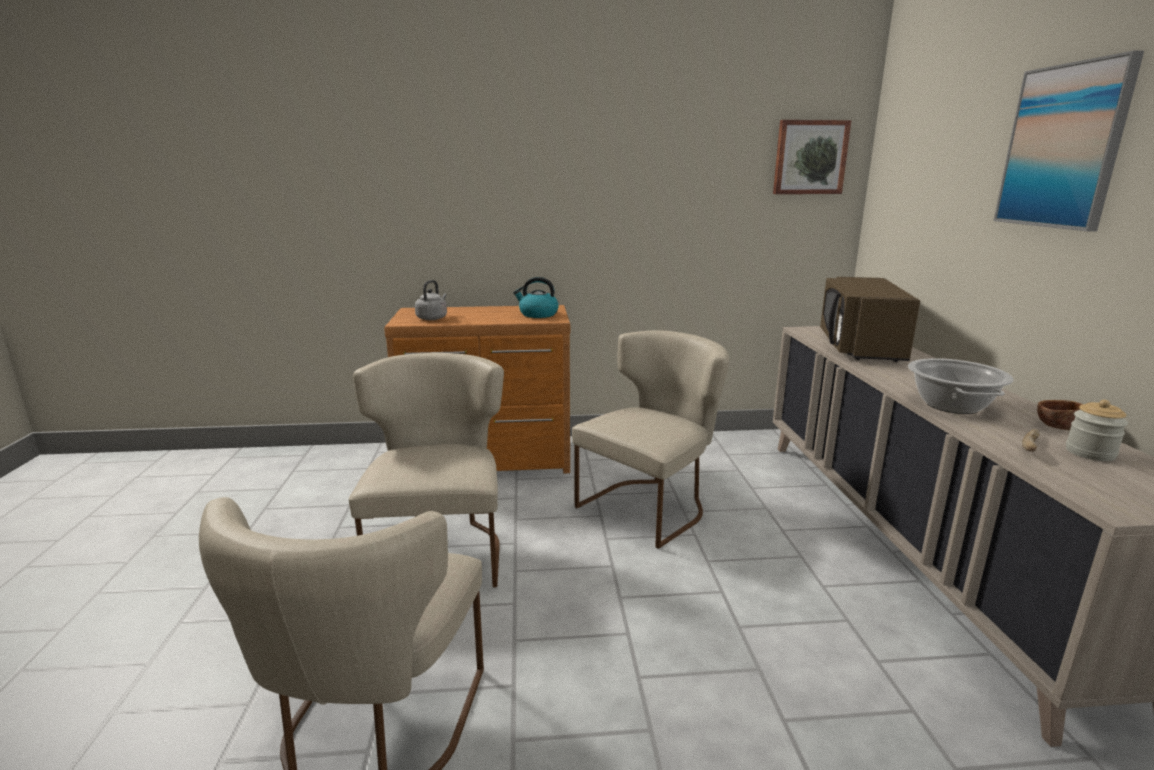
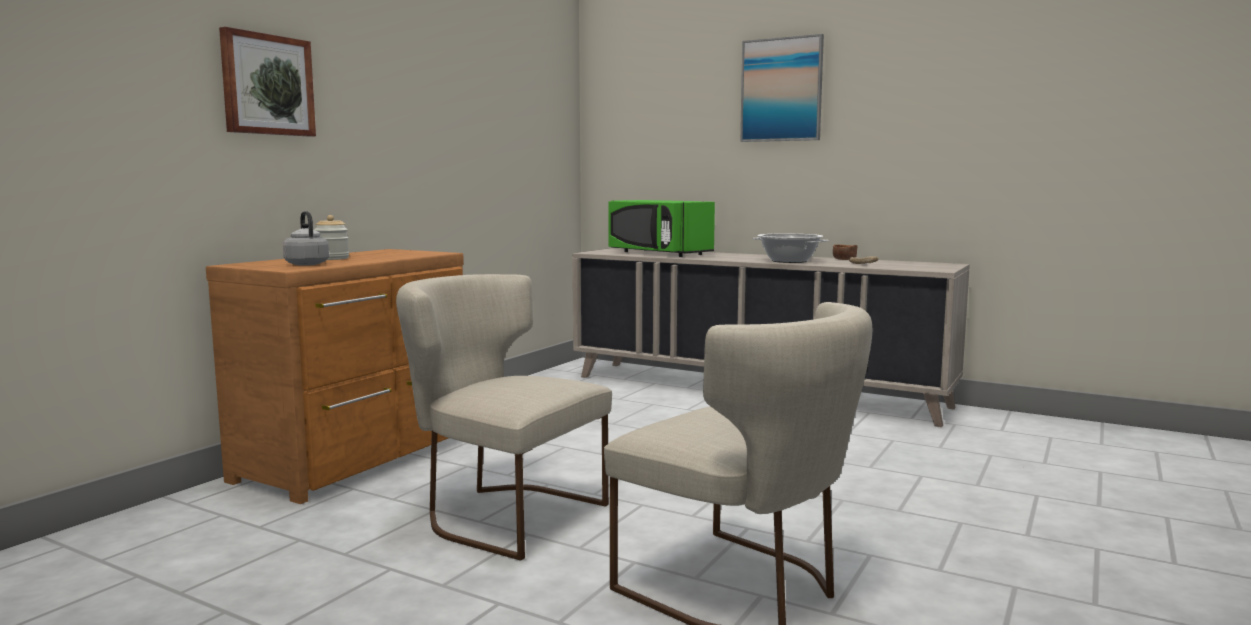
camera: 55 degrees left, 10 degrees down
(538, 314) = (404, 253): kettle -> none
(650, 505) = (583, 429): beige chair -> none
(810, 157) = (548, 99): picture -> picture (267, 85)
(858, 347) = (657, 253): brown microwave -> green microwave
(1090, 453) = (881, 262): jar -> jar (332, 258)

